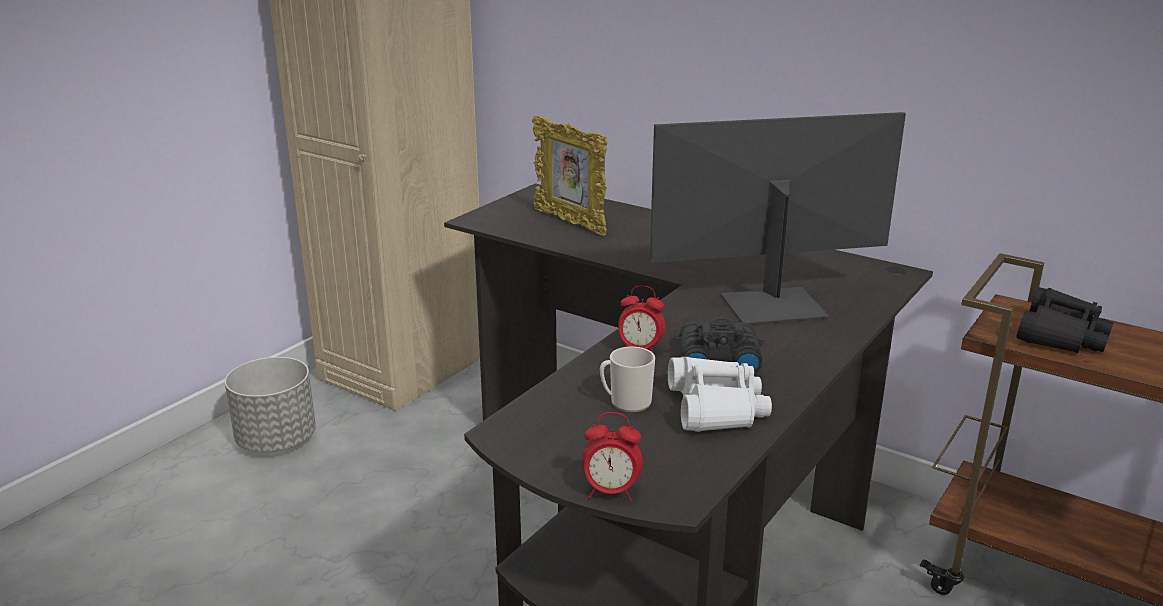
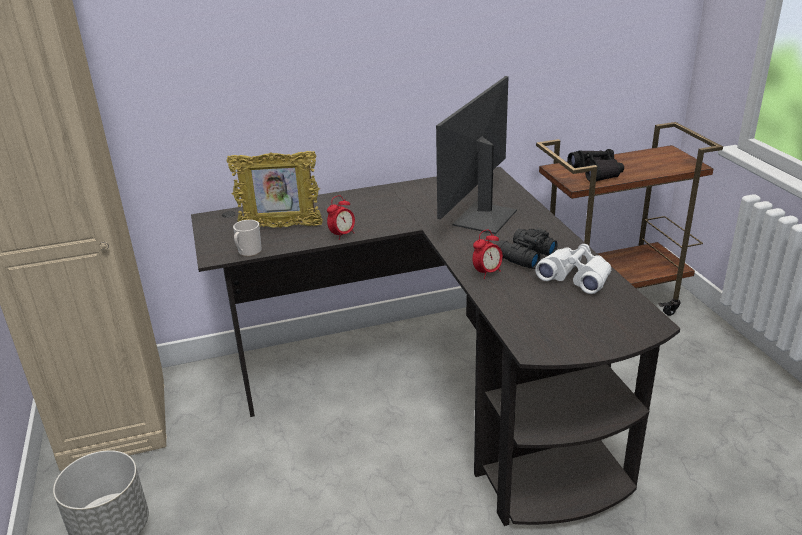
camera: 50 degrees left, 5 degrees up
(611, 492) = (630, 339): alarm clock -> alarm clock (342, 235)
(626, 402) = (541, 299): mug -> mug (248, 252)

